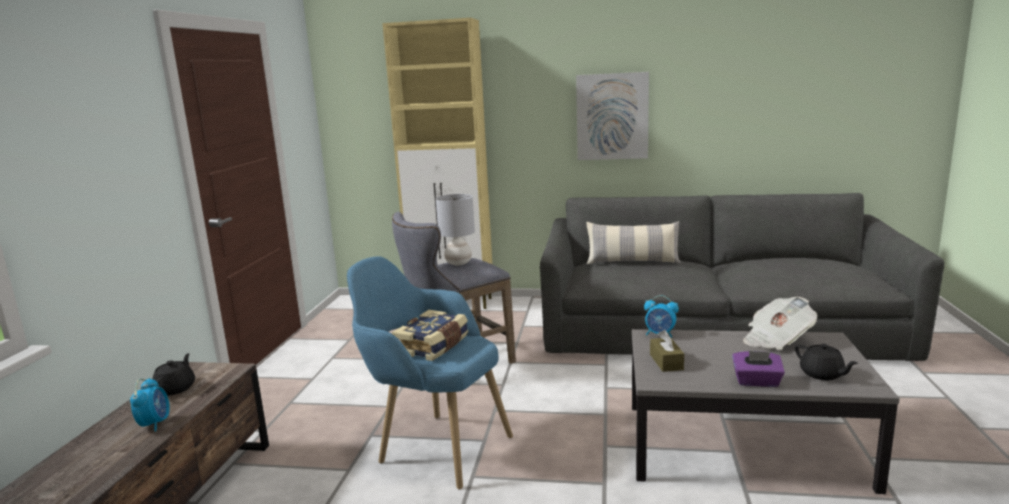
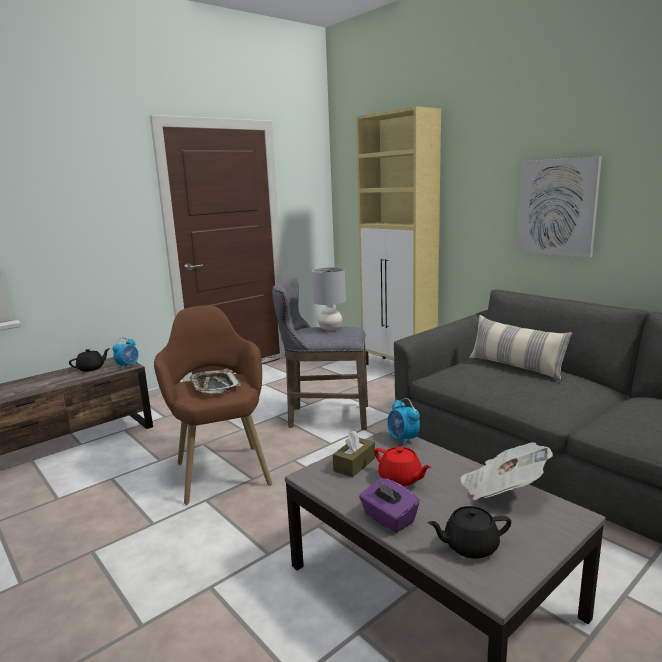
camera: 40 degrees right, 0 degrees up
(155, 424) = (49, 384): alarm clock -> alarm clock (128, 366)
(432, 445) = (220, 467): blue armchair -> brown armchair
(433, 346) = (214, 386): book -> tray
(713, 358) = (400, 479): none -> red teapot
(822, 374) = (469, 546): black teapot -> black teapot turned 75 degrees clockwise

